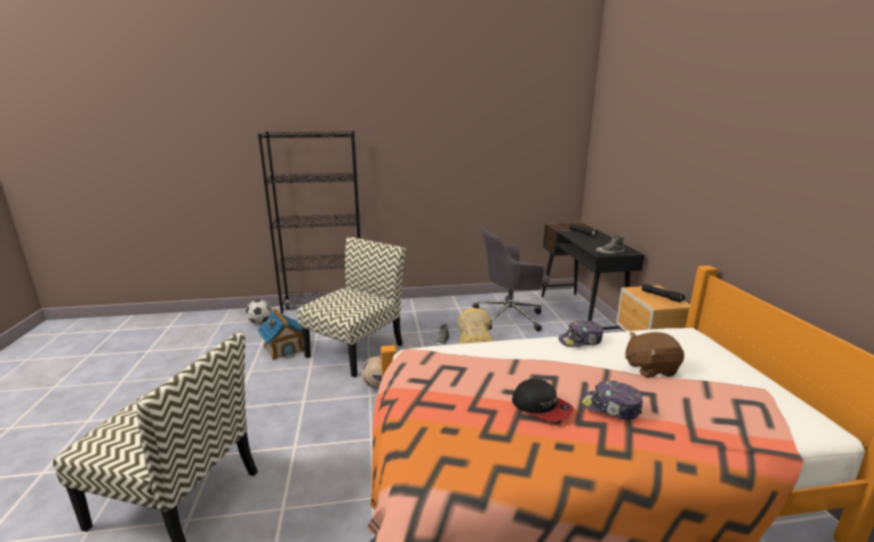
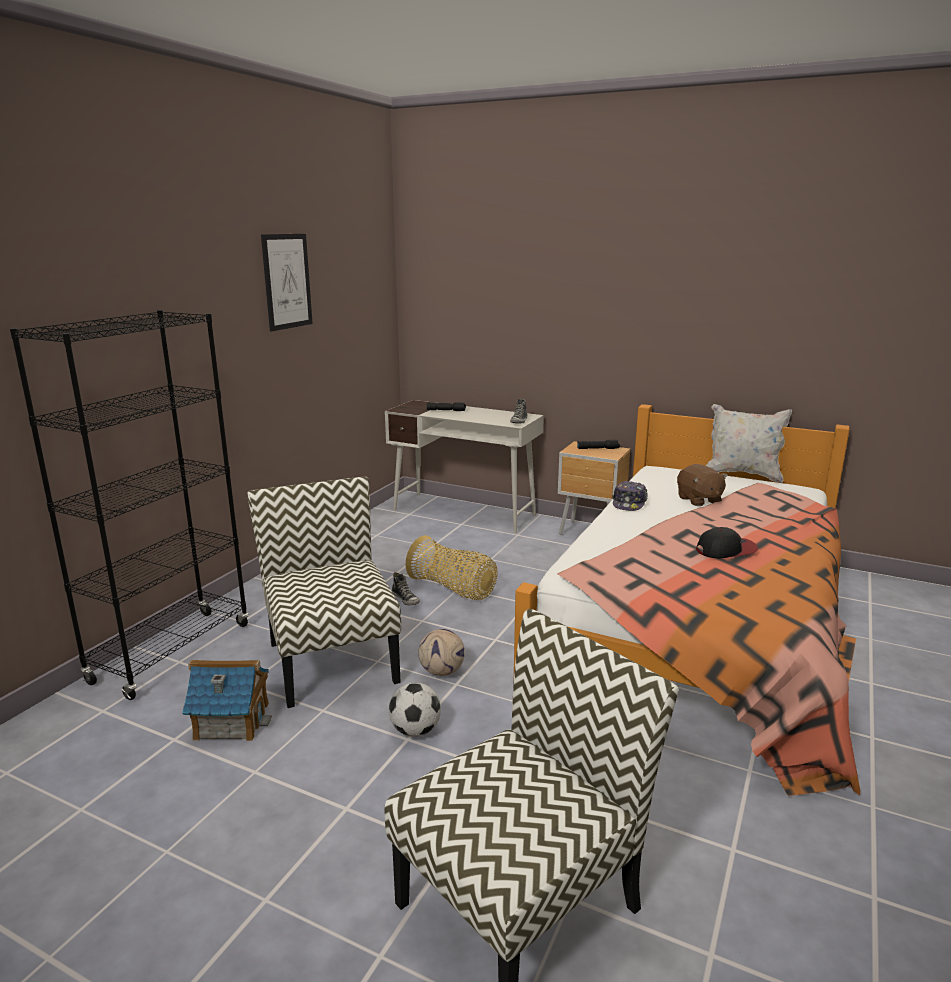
camera: 55 degrees left, 0 degrees up
(260, 322) = (92, 725): football -> football (415, 730)
(465, 122) = (287, 281): none -> picture
(510, 316) = (409, 541): grey office chair -> none
(580, 316) = (464, 512): black desk -> white desk
(610, 408) = (749, 529): cap -> none
(650, 368) = (699, 500): brown plush toy -> brown plush toy turned 45 degrees counterclockwise
(774, 377) = (742, 475): none -> white pillow

